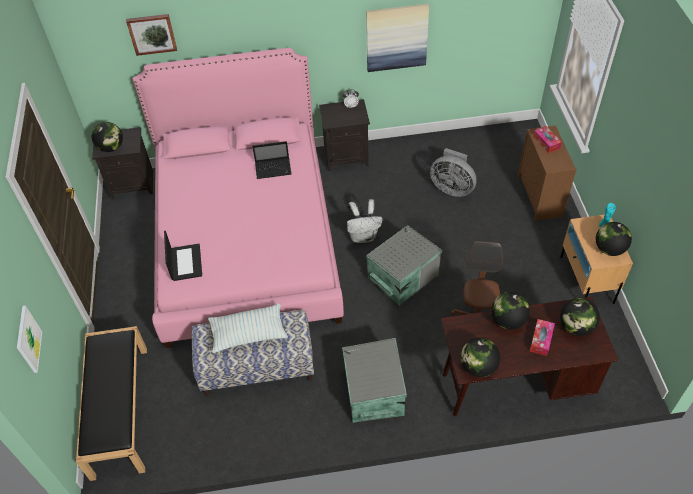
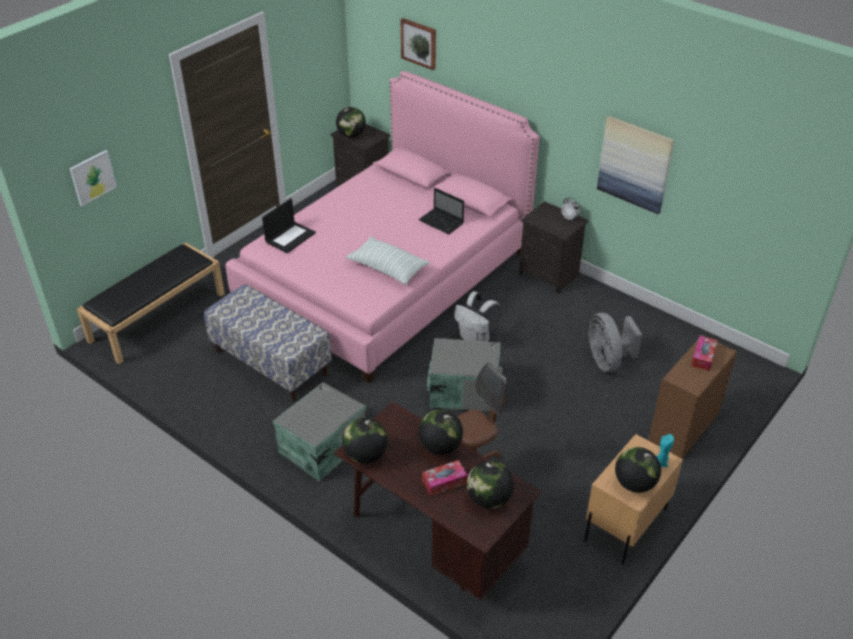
camera: 45 degrees right, 10 degrees down
(248, 333) = (270, 316): pillow -> pillow (388, 268)

